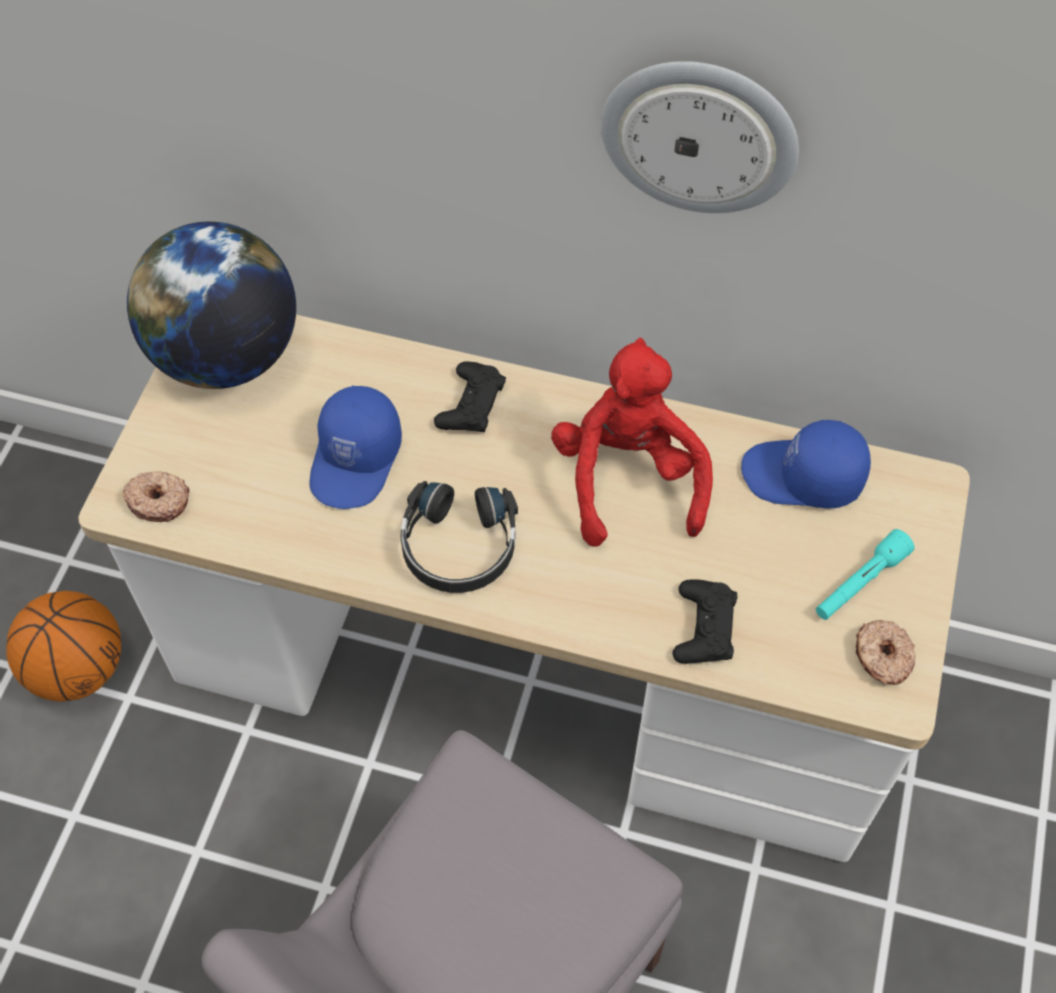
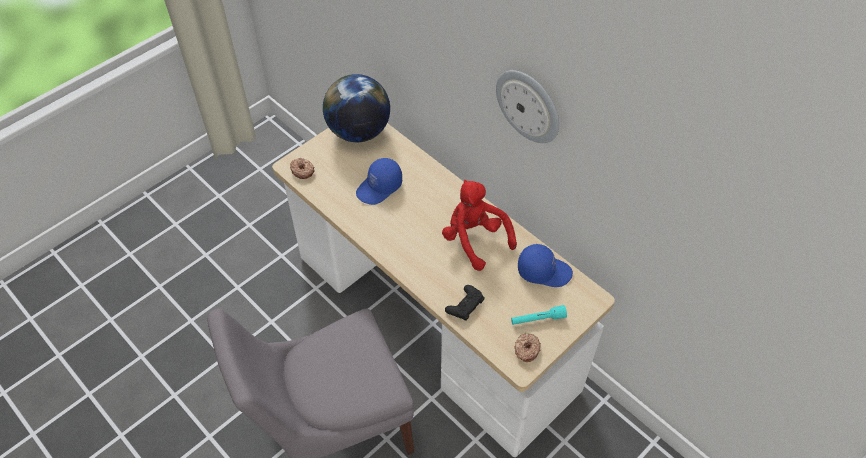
camera: 30 degrees right, 5 degrees down
(79, 670) = (270, 237): basketball -> none
(458, 547) = (395, 234): black headphones -> none
(471, 404) = (434, 186): black game controller -> none
(628, 478) = (475, 239): red plush toy -> red plush toy turned 60 degrees counterclockwise
(803, 477) = (544, 271): blue cap -> blue cap turned 150 degrees clockwise

